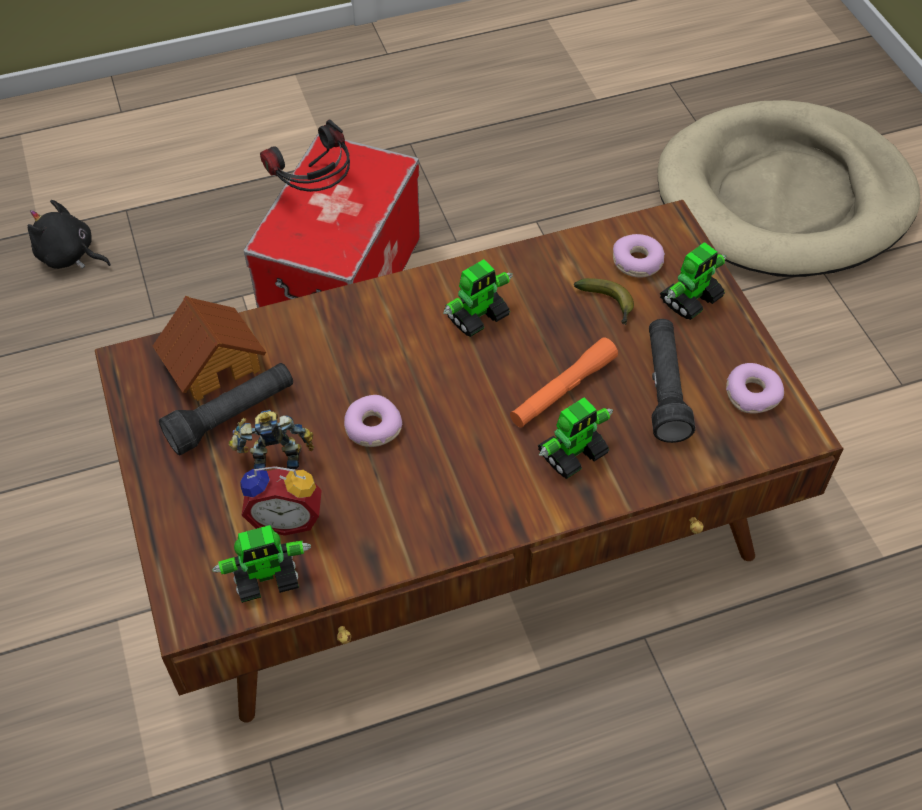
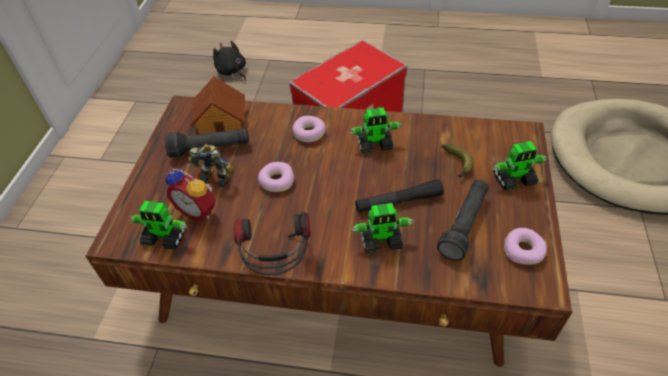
camera: 30 degrees right, 5 degrees down
(315, 193) = (342, 66): headphones -> headphones (277, 264)
(563, 390) = (398, 202): orange flashlight -> black flashlight
(637, 262) = (491, 147): donut -> donut (309, 133)

